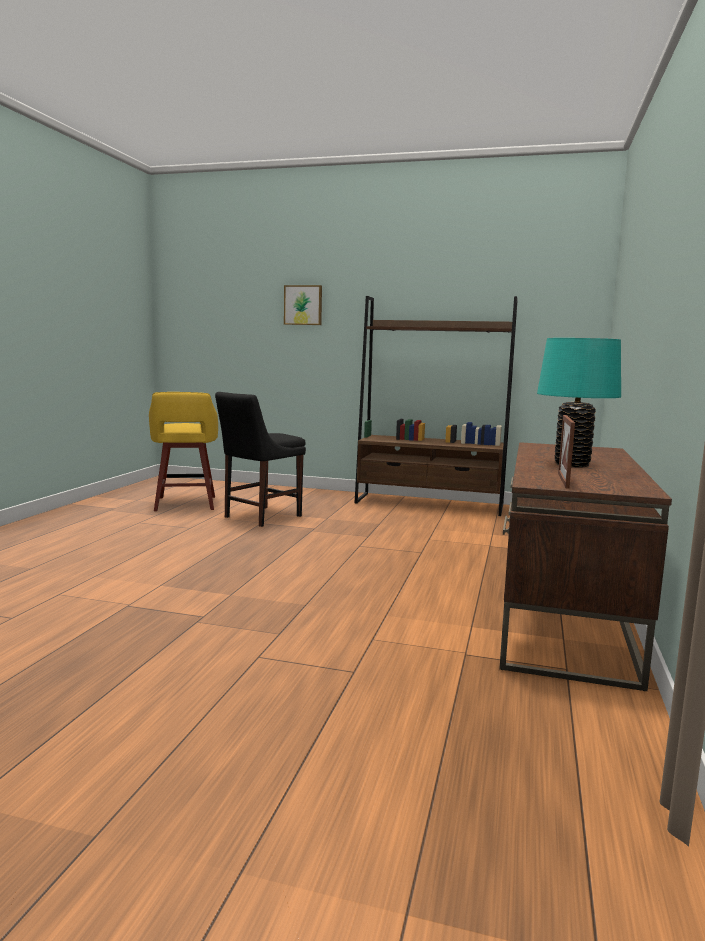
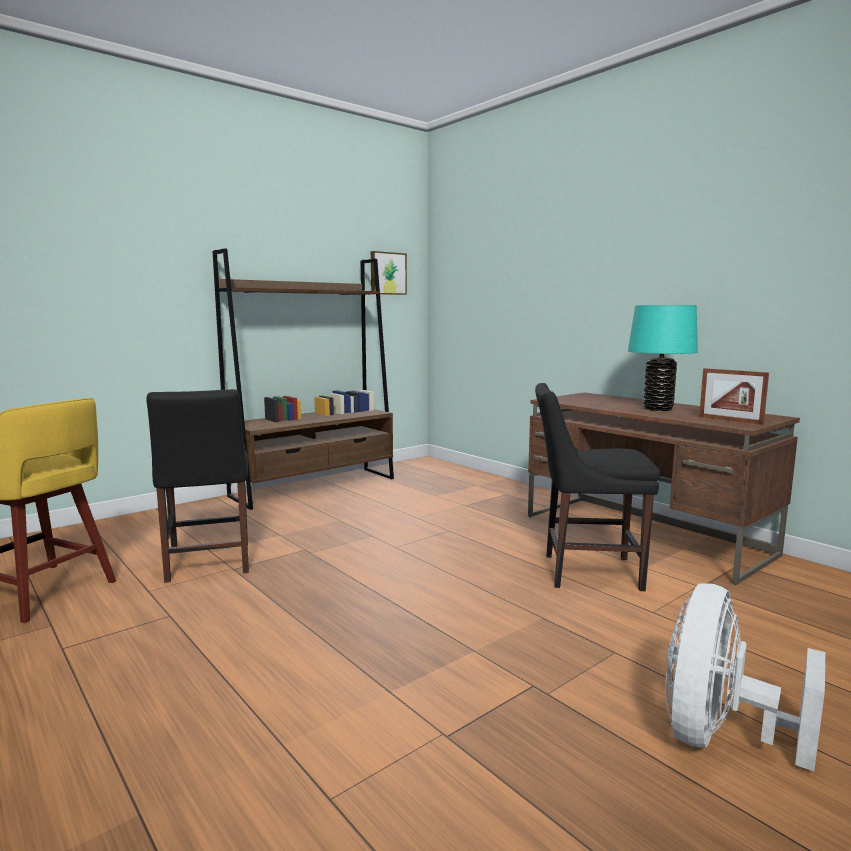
camera: 55 degrees left, 0 degrees up
(191, 679) = (720, 736): none -> white fan
(303, 305) = (108, 255): picture -> picture (387, 273)
(419, 606) = (586, 571): none -> black chair

